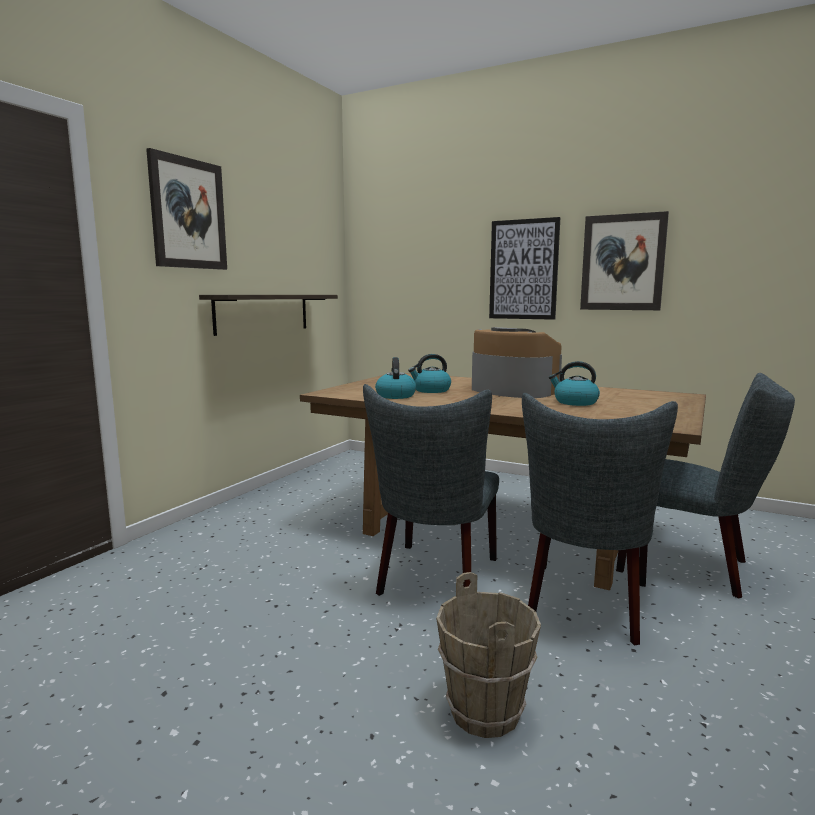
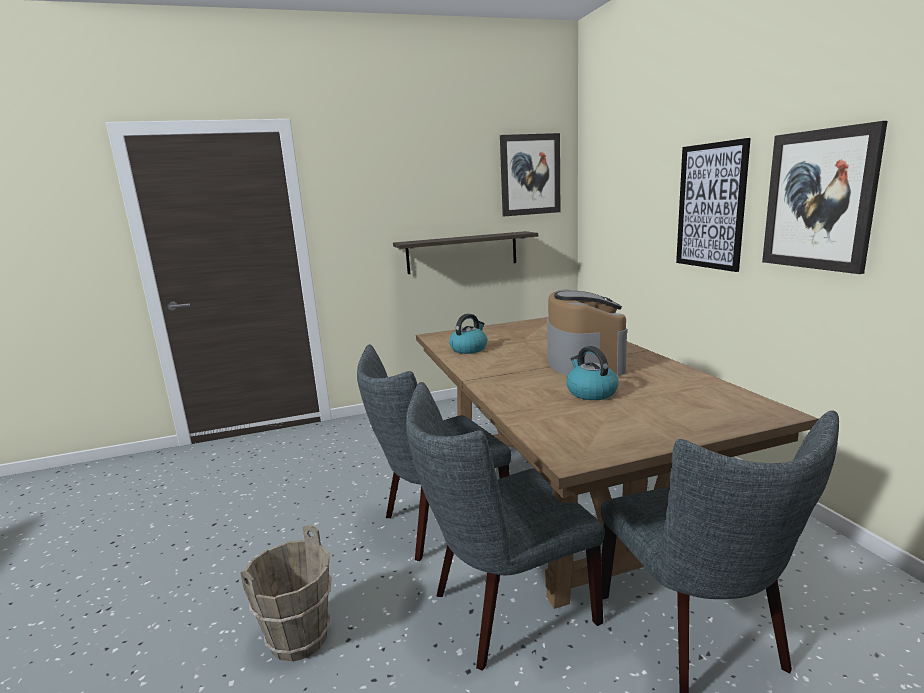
camera: 45 degrees right, 5 degrees up
(188, 214) = (382, 179): picture -> picture (530, 175)
(431, 390) = (515, 347): kettle -> none

